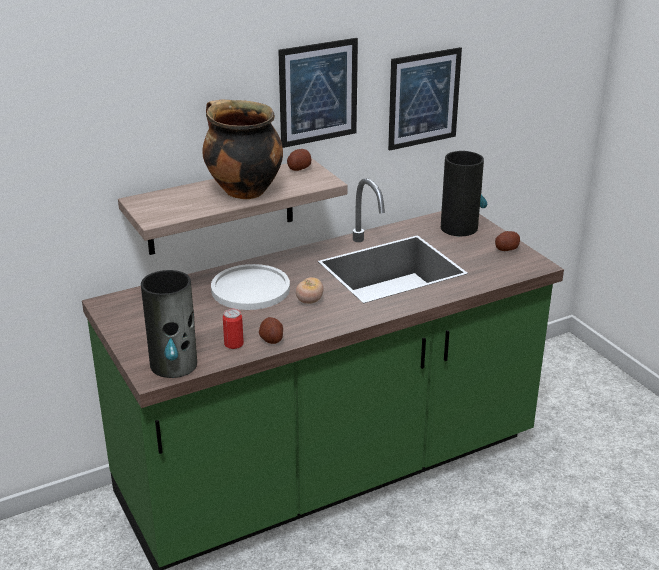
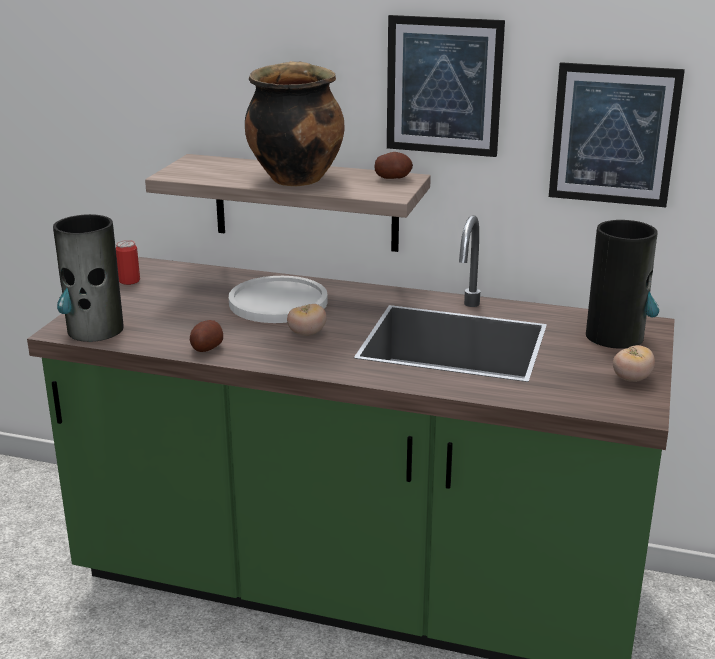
camera: 45 degrees right, 5 degrees down
(234, 344) = (170, 337): can -> can (129, 281)
(506, 249) = (631, 379): potato -> tomato

